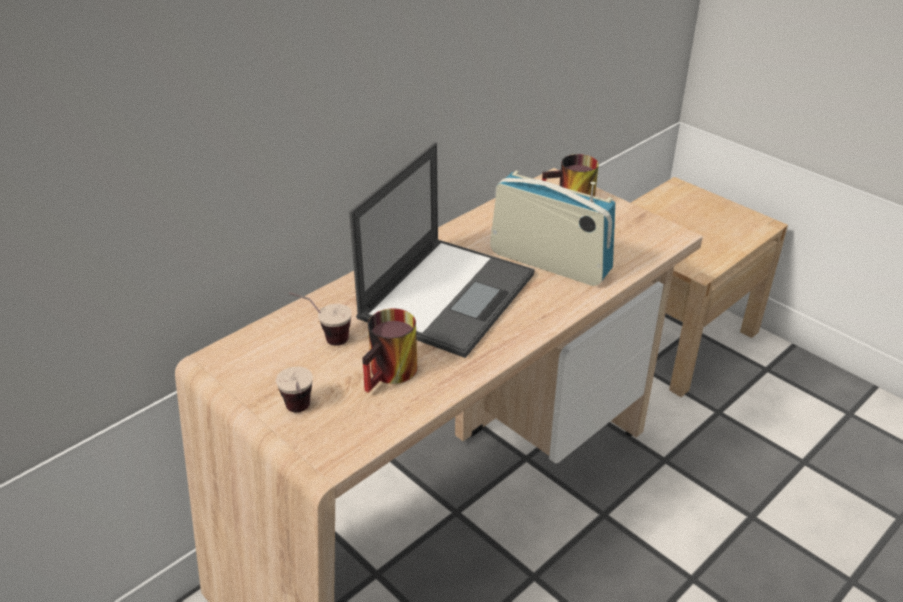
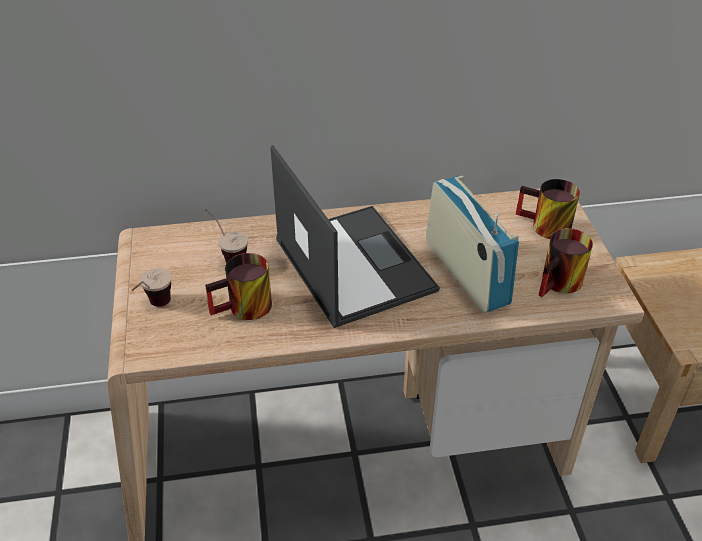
camera: 35 degrees right, 5 degrees up
(448, 294) = (352, 264): laptop -> laptop turned 90 degrees counterclockwise
(628, 241) = (561, 285): none -> mug

